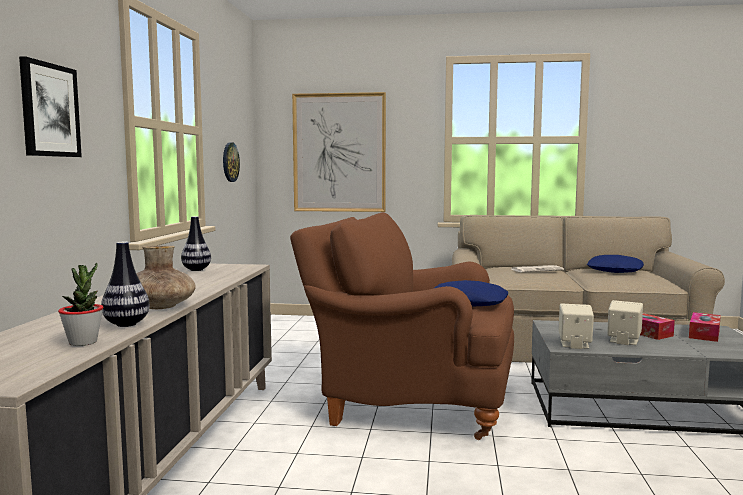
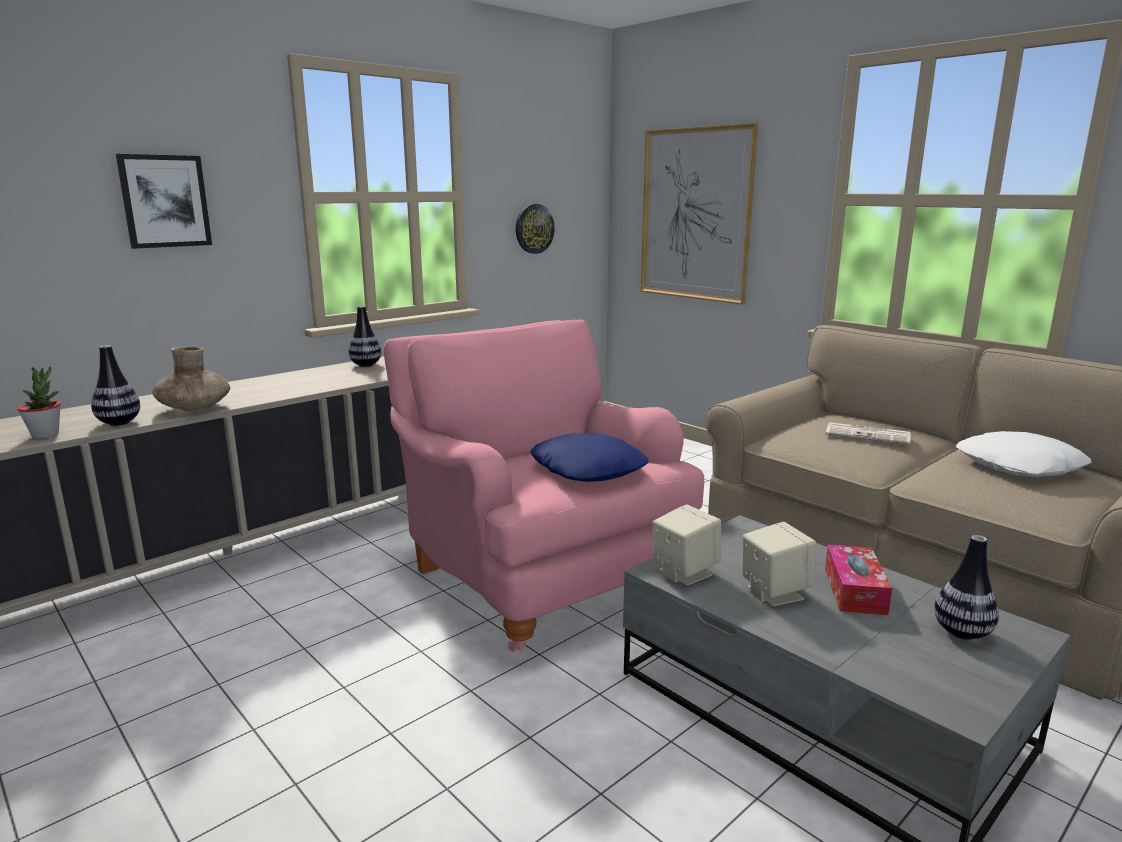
camera: 40 degrees right, 10 degrees up
(410, 402) = (539, 575): brown armchair -> pink armchair
(615, 271) = (1020, 466): blue pillow -> white pillow
(704, 334) = (962, 632): tissue box -> vase

